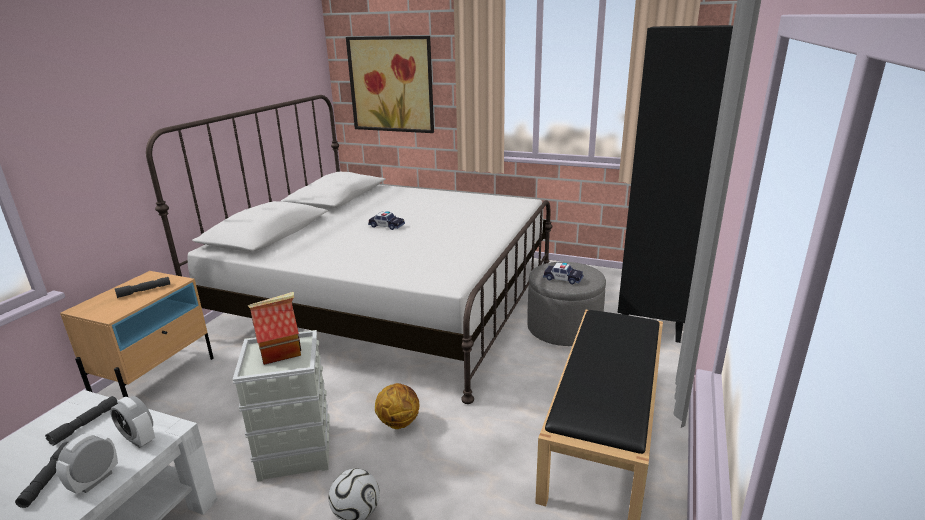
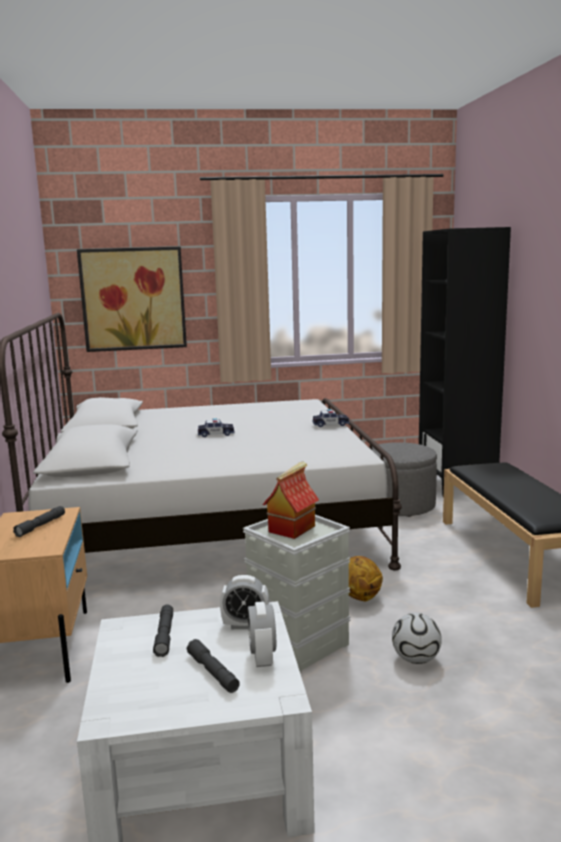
camera: 30 degrees left, 10 degrees down
(563, 278) = (402, 452): toy car -> toy car (330, 424)

